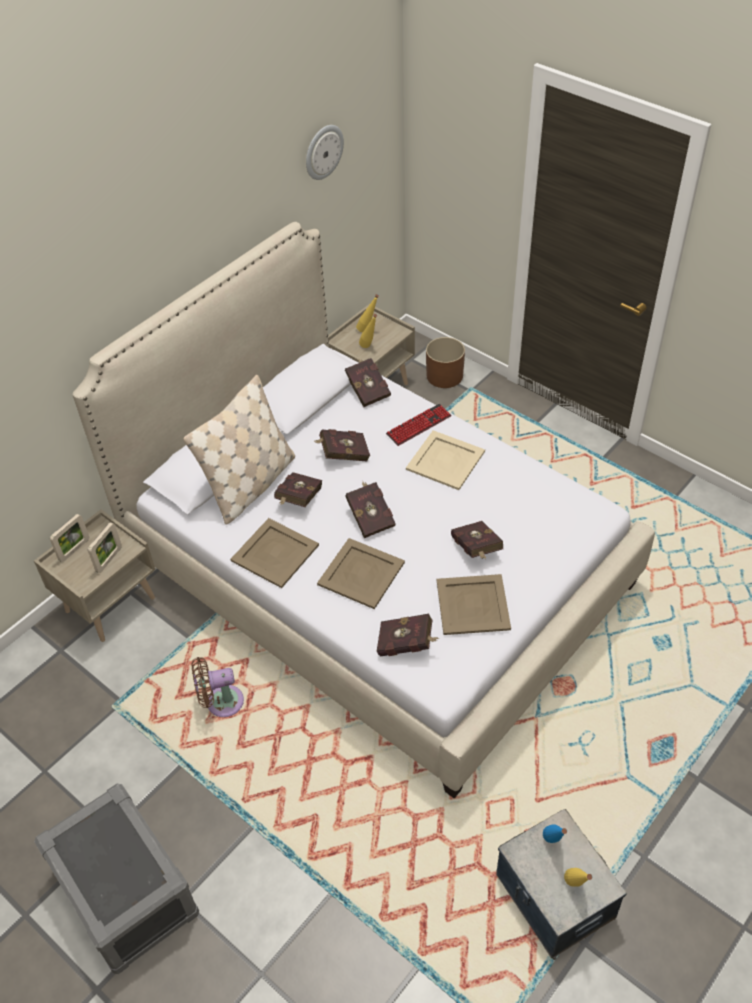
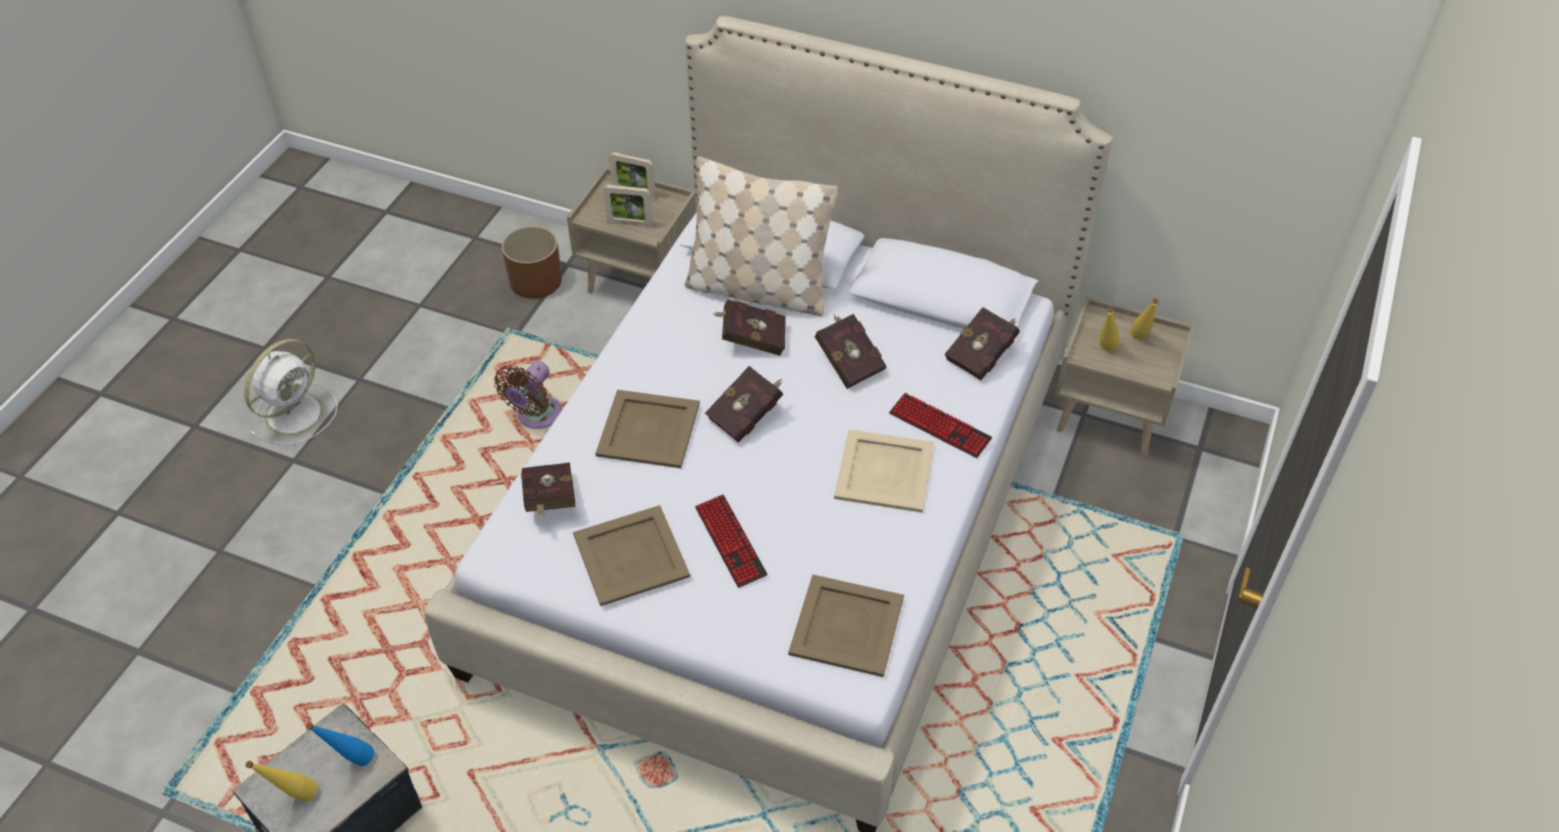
camera: 70 degrees right, 0 degrees up
(124, 892) = (296, 412): grey storage box -> white fan
(220, 702) = (536, 417): brown fan -> brown fan turned 120 degrees counterclockwise
(274, 553) = (656, 341): beige tray -> beige tray (846, 624)
(323, 151) = (1190, 56): wall clock -> none
(444, 376) = (1188, 496): brown planter -> brown planter (535, 280)
(476, 550) = (730, 541): red book -> keyboard

